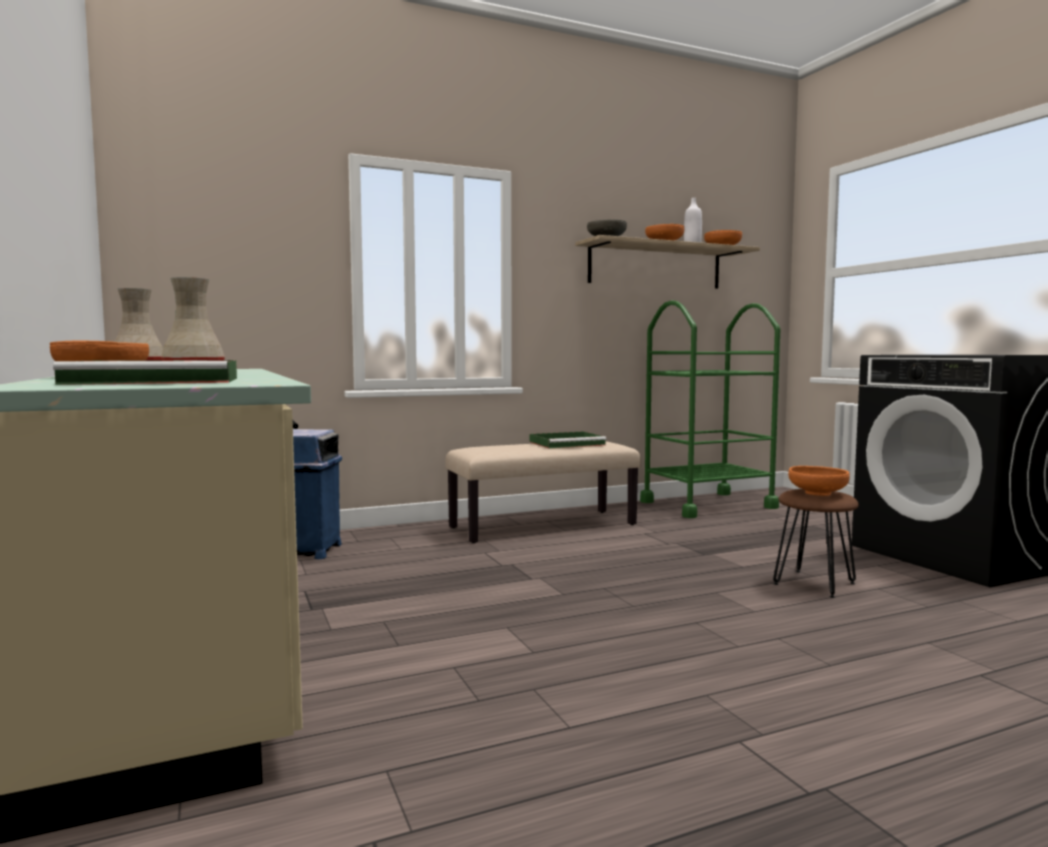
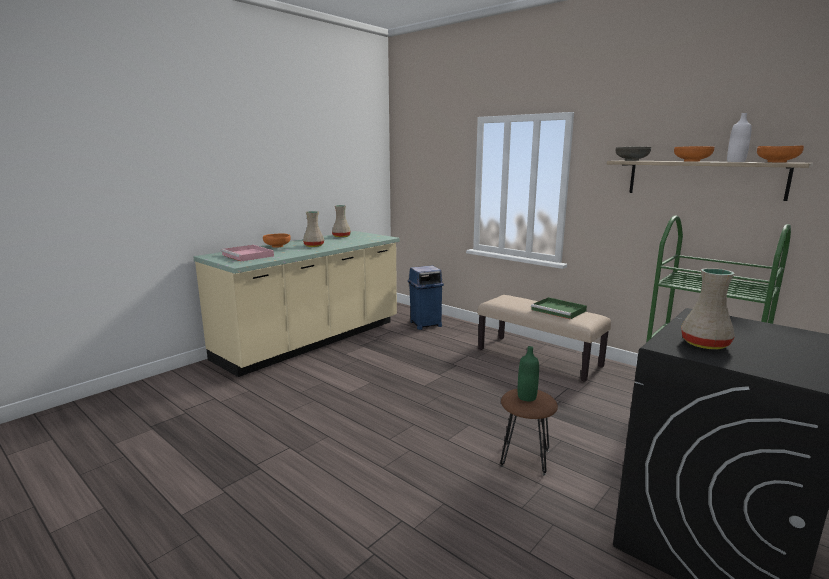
camera: 65 degrees right, 10 degrees up
(160, 381) = (248, 255): green tray -> pink tray
(817, 493) = (527, 397): orange bowl -> green bottle
(983, 354) = (703, 344): none -> beige vase

